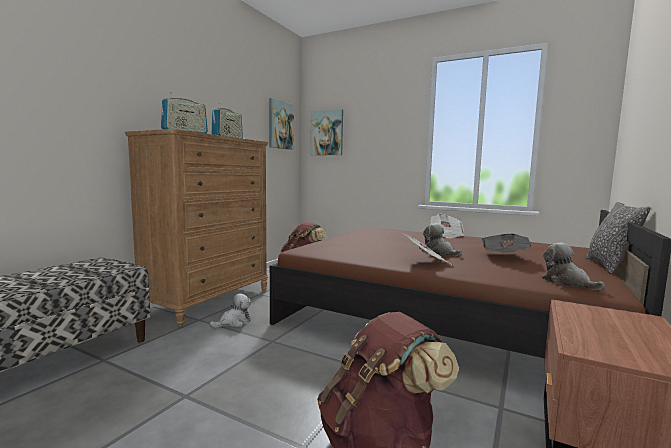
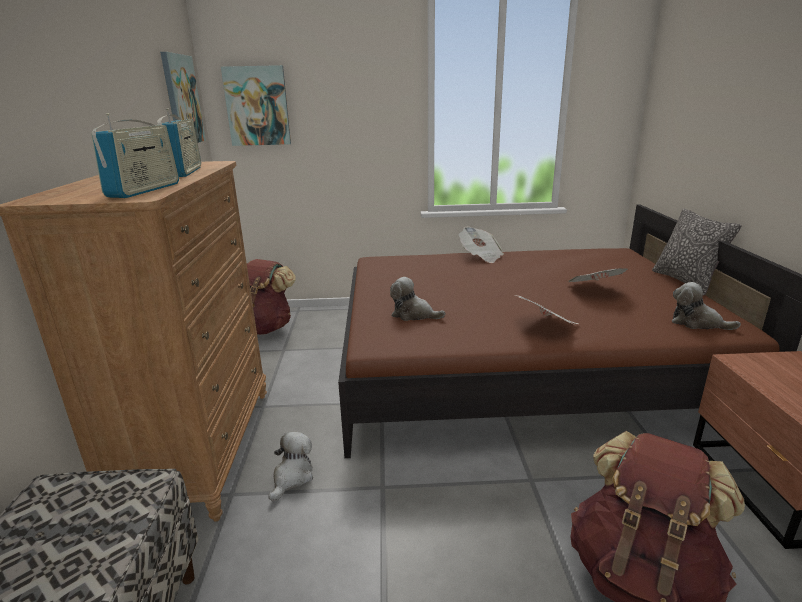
camera: 30 degrees left, 15 degrees up
(439, 252) = (528, 299): plush toy -> plush toy (413, 314)

